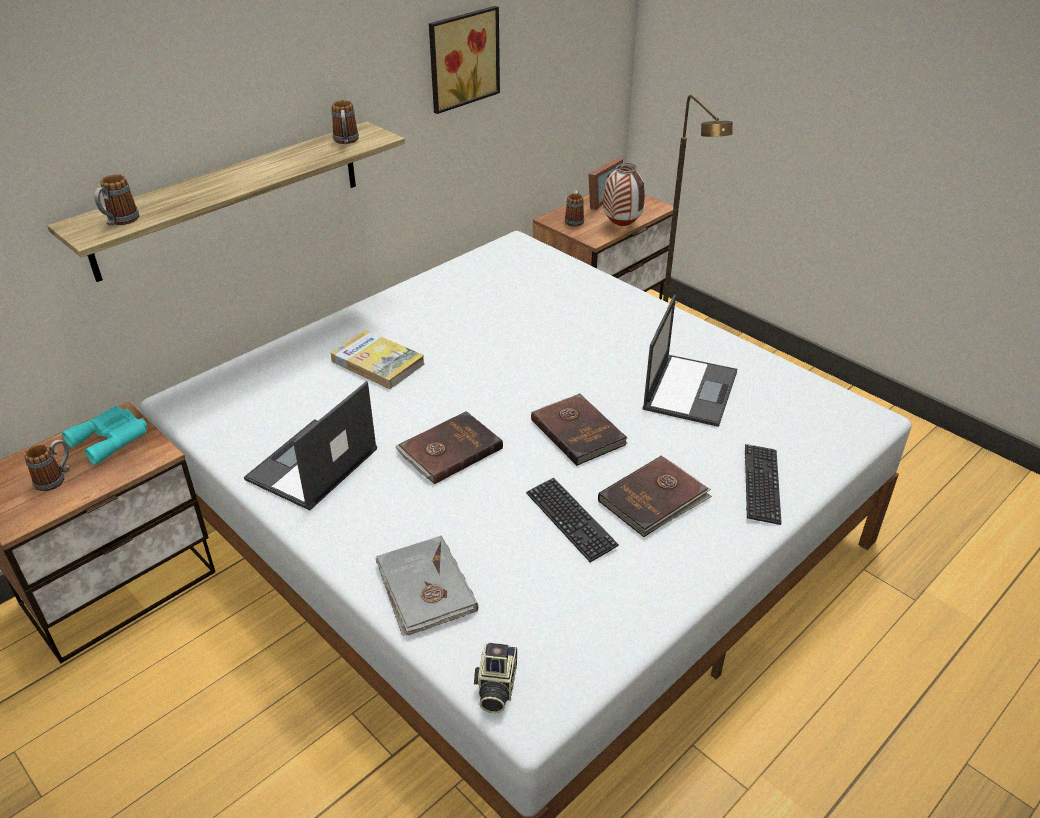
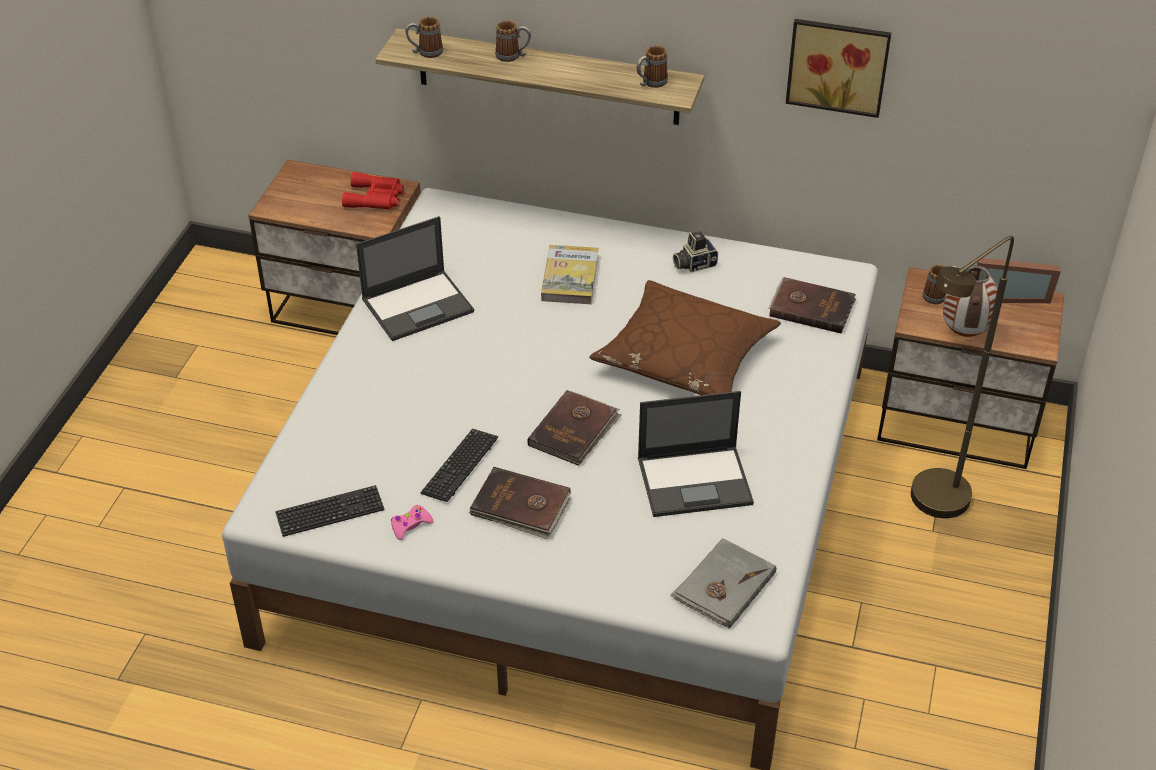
camera: 60 degrees right, 5 degrees up
(56, 478) = (319, 199): mug -> mug (513, 56)
(112, 438) = (375, 198): turquoise binoculars -> red binoculars
(311, 465) = (419, 305): laptop -> laptop turned 150 degrees clockwise
(424, 589) = (336, 419): grey book -> grey book (723, 586)
(449, 450) = (491, 367): brown book -> brown book (811, 307)
(495, 687) = (272, 490): camera -> camera (694, 264)
(537, 341) = (685, 356): none -> brown pillow
(630, 587) = (410, 525): none -> pink game controller
(761, 485) = (590, 568): keyboard -> keyboard (330, 512)

